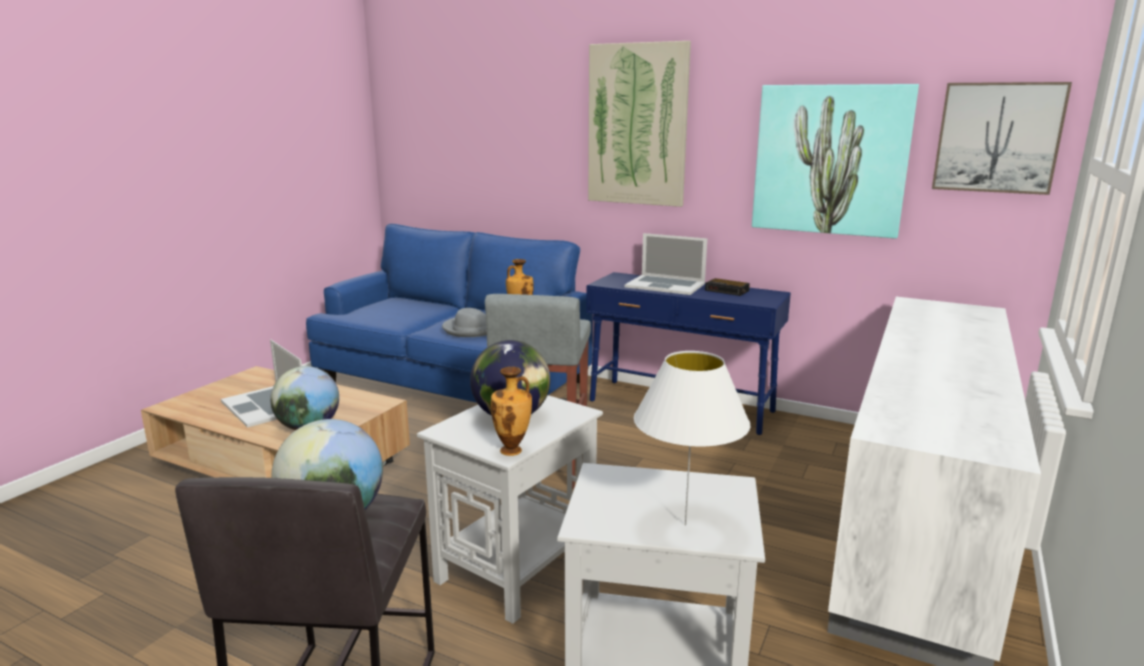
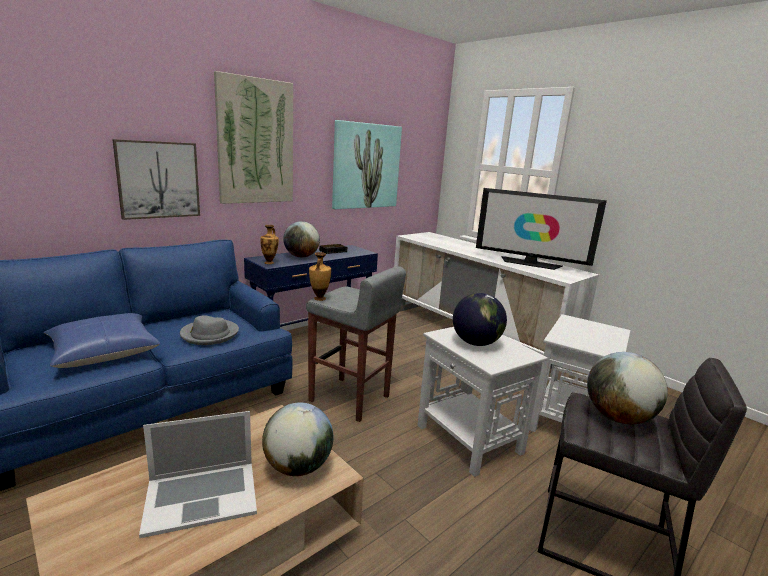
camera: 70 degrees left, 0 degrees up
(407, 313) = (103, 352): none -> blue pillow
(512, 451) = (527, 352): vase -> vase (269, 262)
(665, 285) = (301, 256): laptop -> globe
(684, 525) = (608, 335): white table lamp -> none
(949, 397) = (530, 263): none -> television
(997, 137) = (422, 154): picture -> picture (158, 180)

